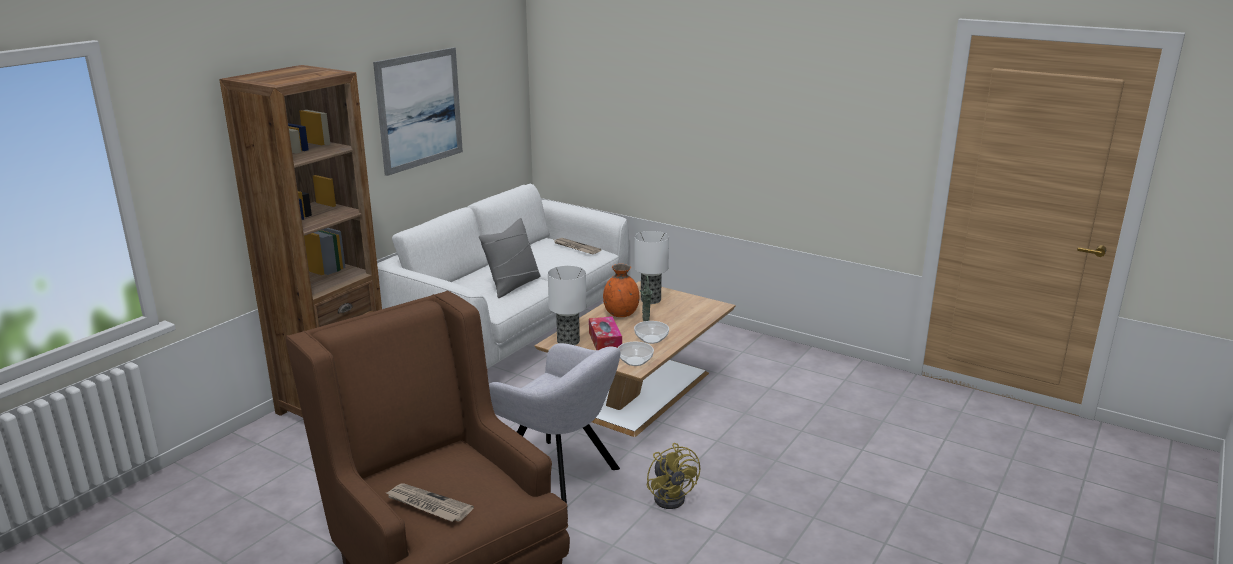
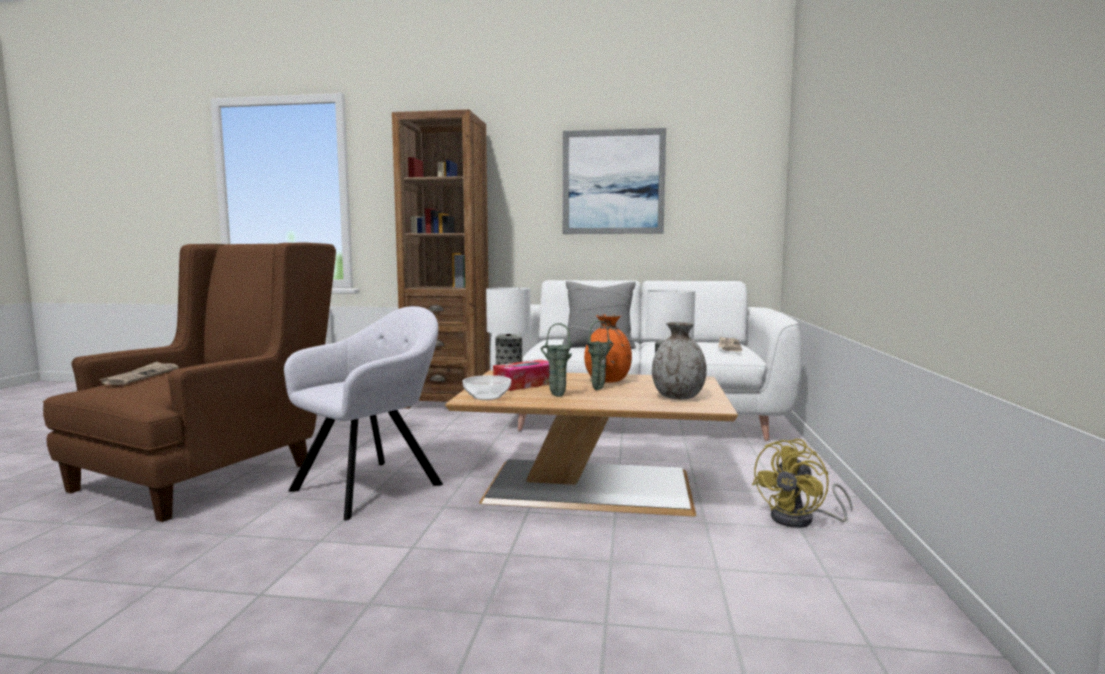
camera: 65 degrees right, 15 degrees down
(560, 476) = (372, 485): grey armchair -> grey armchair turned 150 degrees counterclockwise
(651, 339) = (555, 396): bowl -> green vase
(672, 496) = (346, 549): yellow fan -> yellow fan (801, 520)
(687, 307) = (677, 397): none -> grey vase

